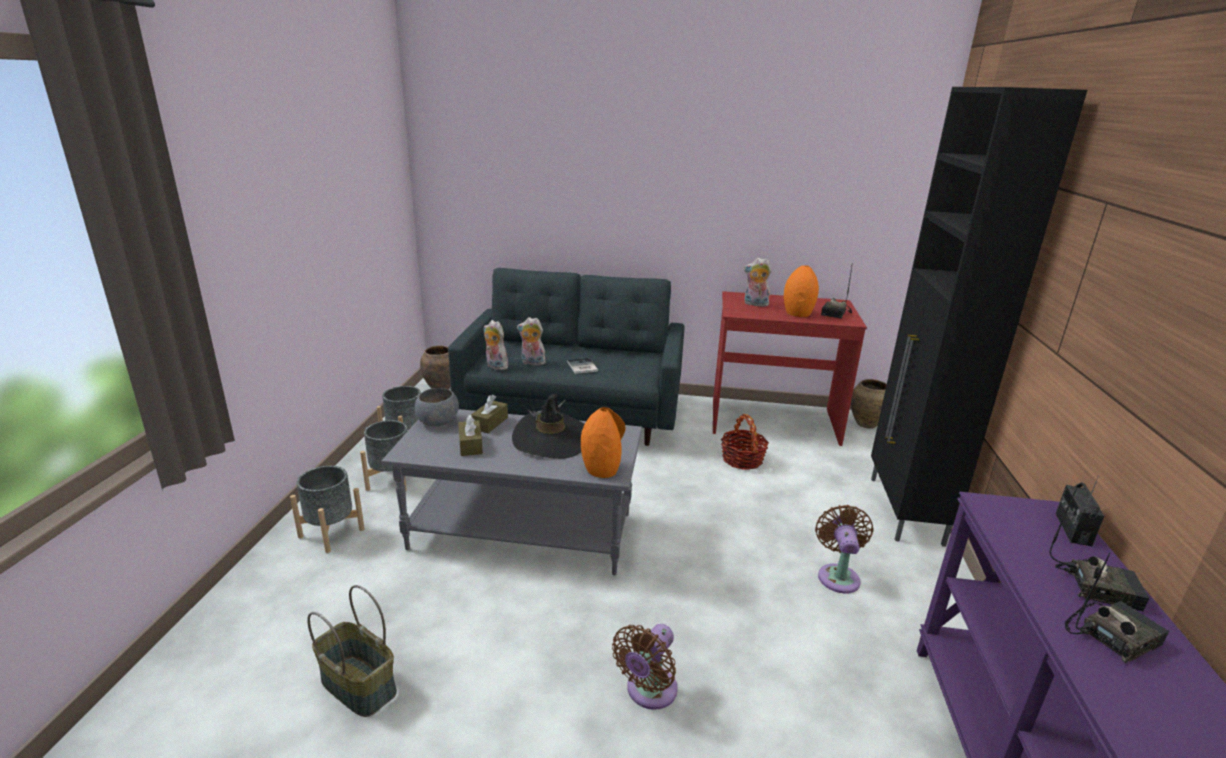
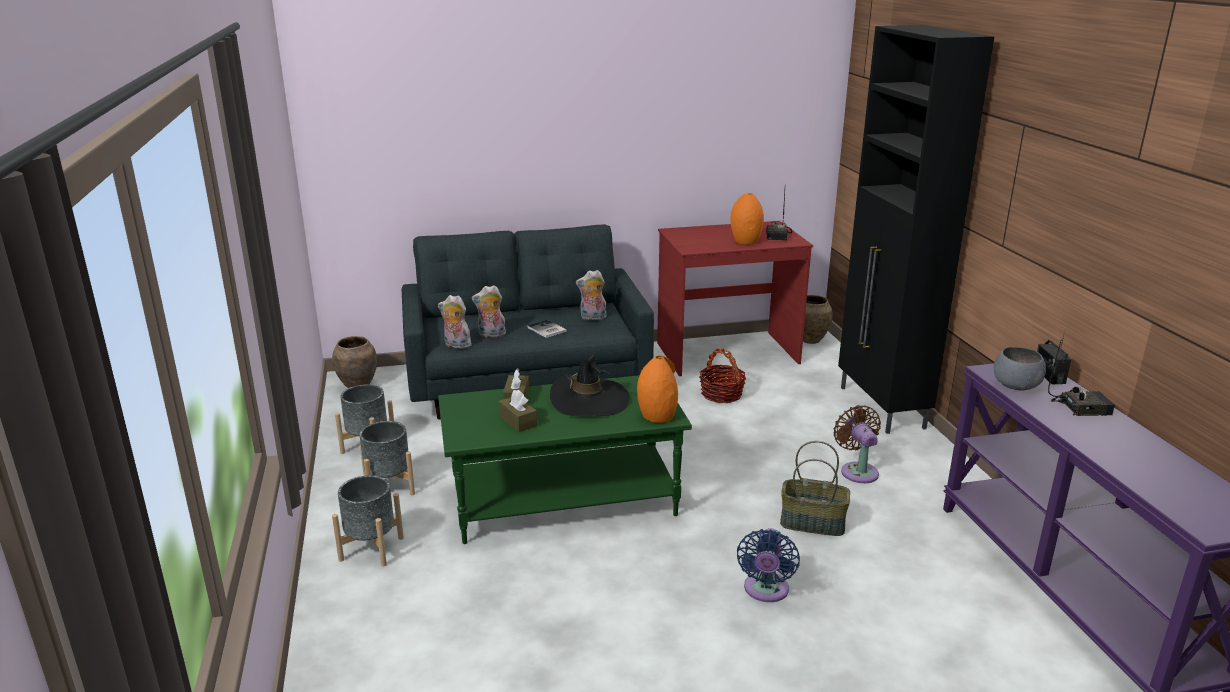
camera: 20 degrees left, 0 degrees up
(360, 685) = (520, 655): basket -> basket (813, 523)
(437, 422) = (463, 407): grey bowl -> grey bowl (1015, 386)
(523, 530) = (564, 500): grey coffee table -> green coffee table
(648, 692) = (765, 591): brown fan -> blue fan
(755, 304) = (700, 238): plush toy -> plush toy (592, 318)
(1111, 635) = (1101, 433): radio -> none

